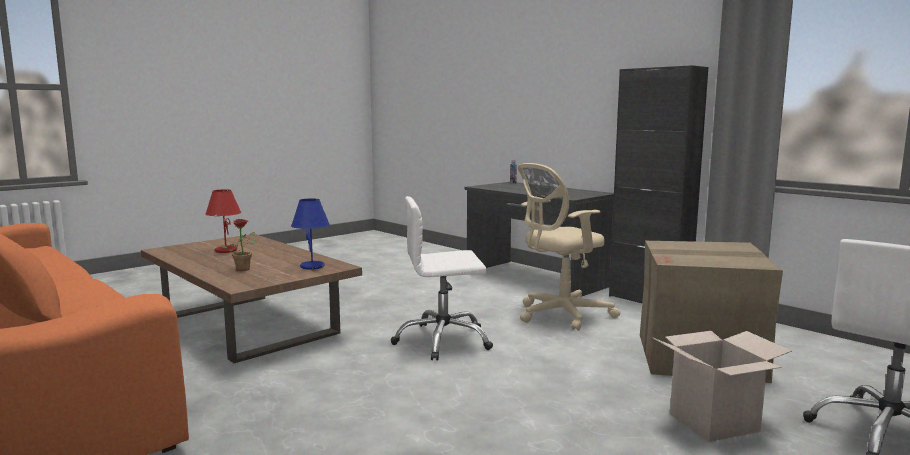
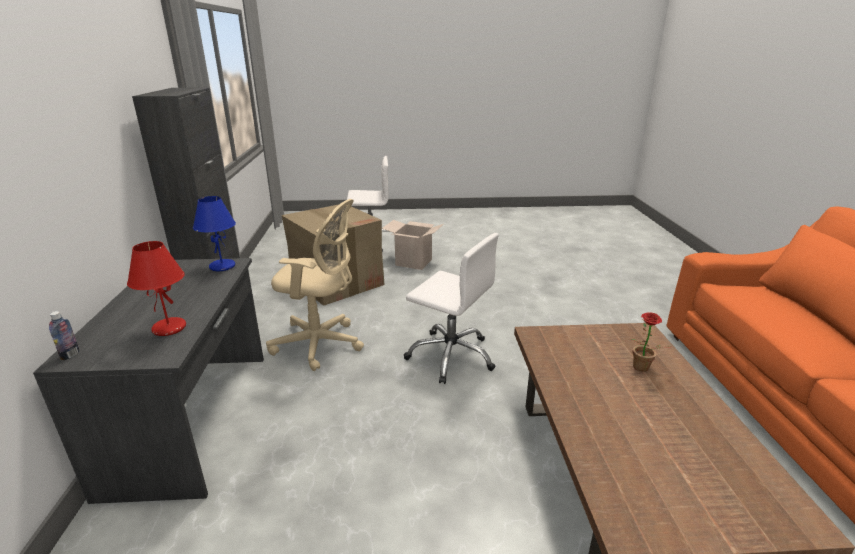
camera: 140 degrees left, 15 degrees up
(225, 250) = (669, 451): red table lamp -> red table lamp (169, 329)
(312, 267) = (562, 344): blue table lamp -> blue table lamp (222, 266)

